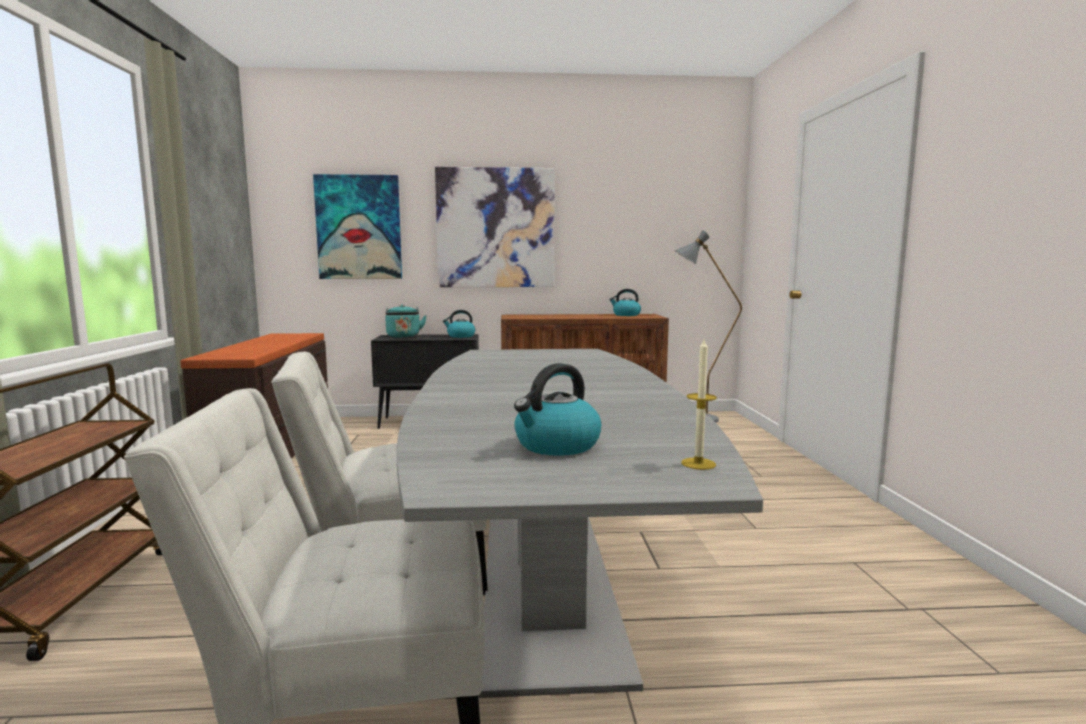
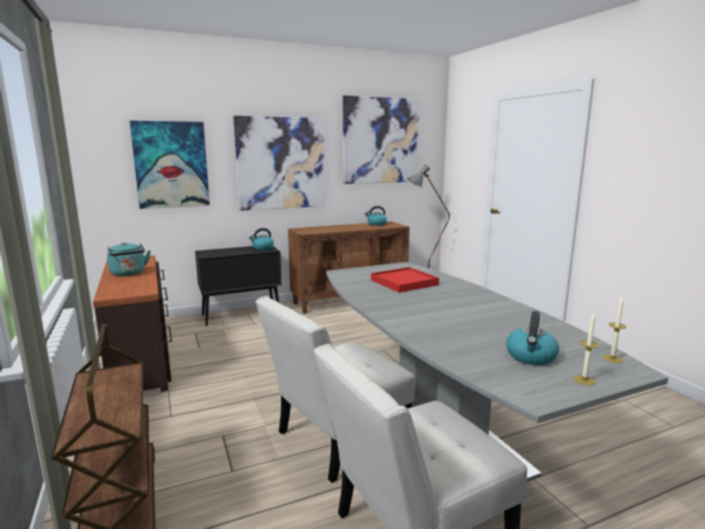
camera: 20 degrees left, 5 degrees up
(403, 336) = (218, 252): turquoise kettle -> turquoise kettle (128, 274)
(547, 364) = (404, 282): none -> red tray
(584, 480) = (584, 380): none -> candle
(640, 199) = (380, 141): none -> picture

